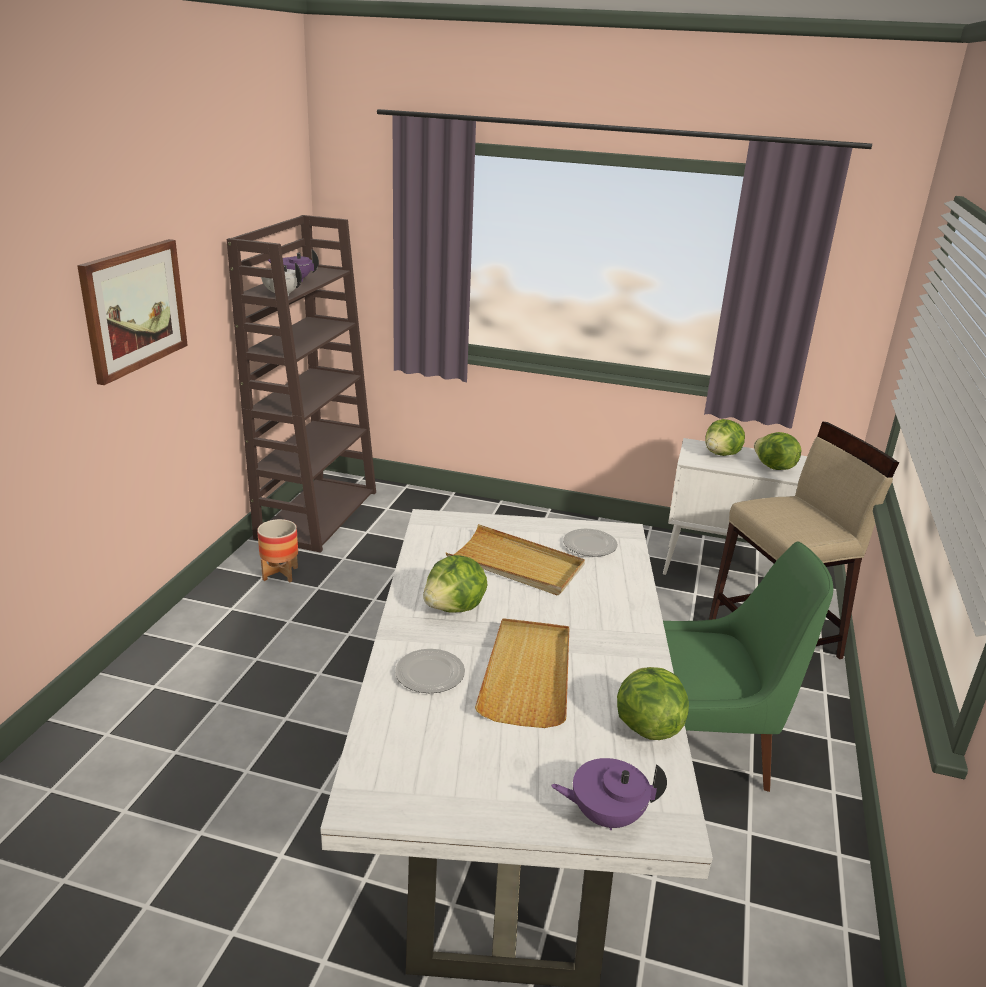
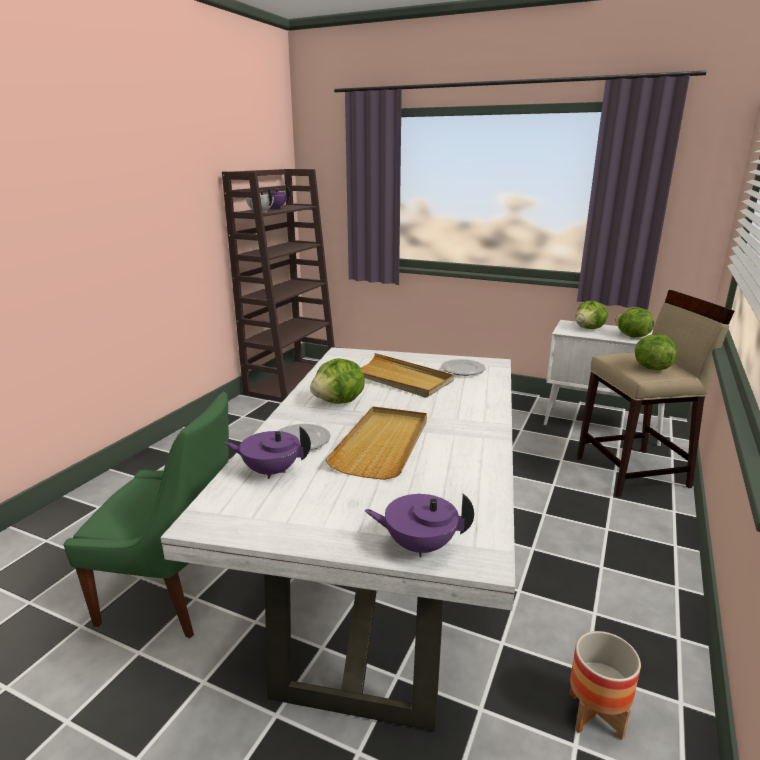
camera: 10 degrees right, 5 degrees down
(134, 308) = (143, 205): picture -> none
(280, 574) = (255, 415): planter -> planter (595, 715)
(410, 724) = (271, 471): none -> purple teapot
(646, 726) = (477, 484): lettuce -> lettuce (651, 368)
(710, 747) = (567, 545): green chair -> green chair (176, 592)

